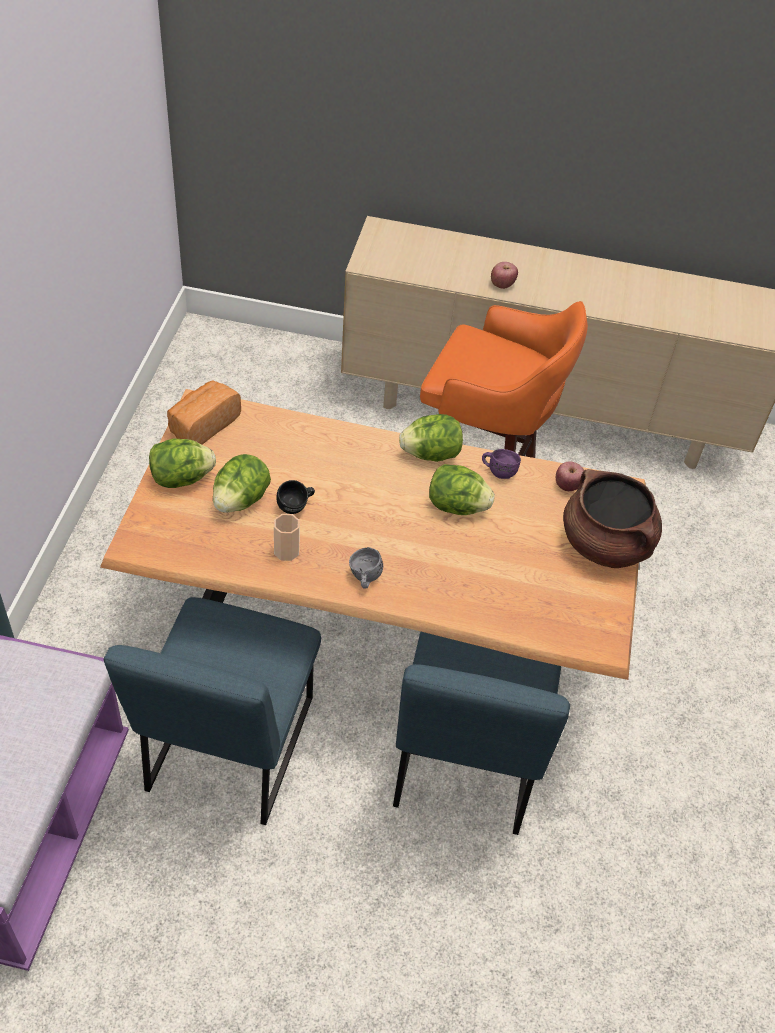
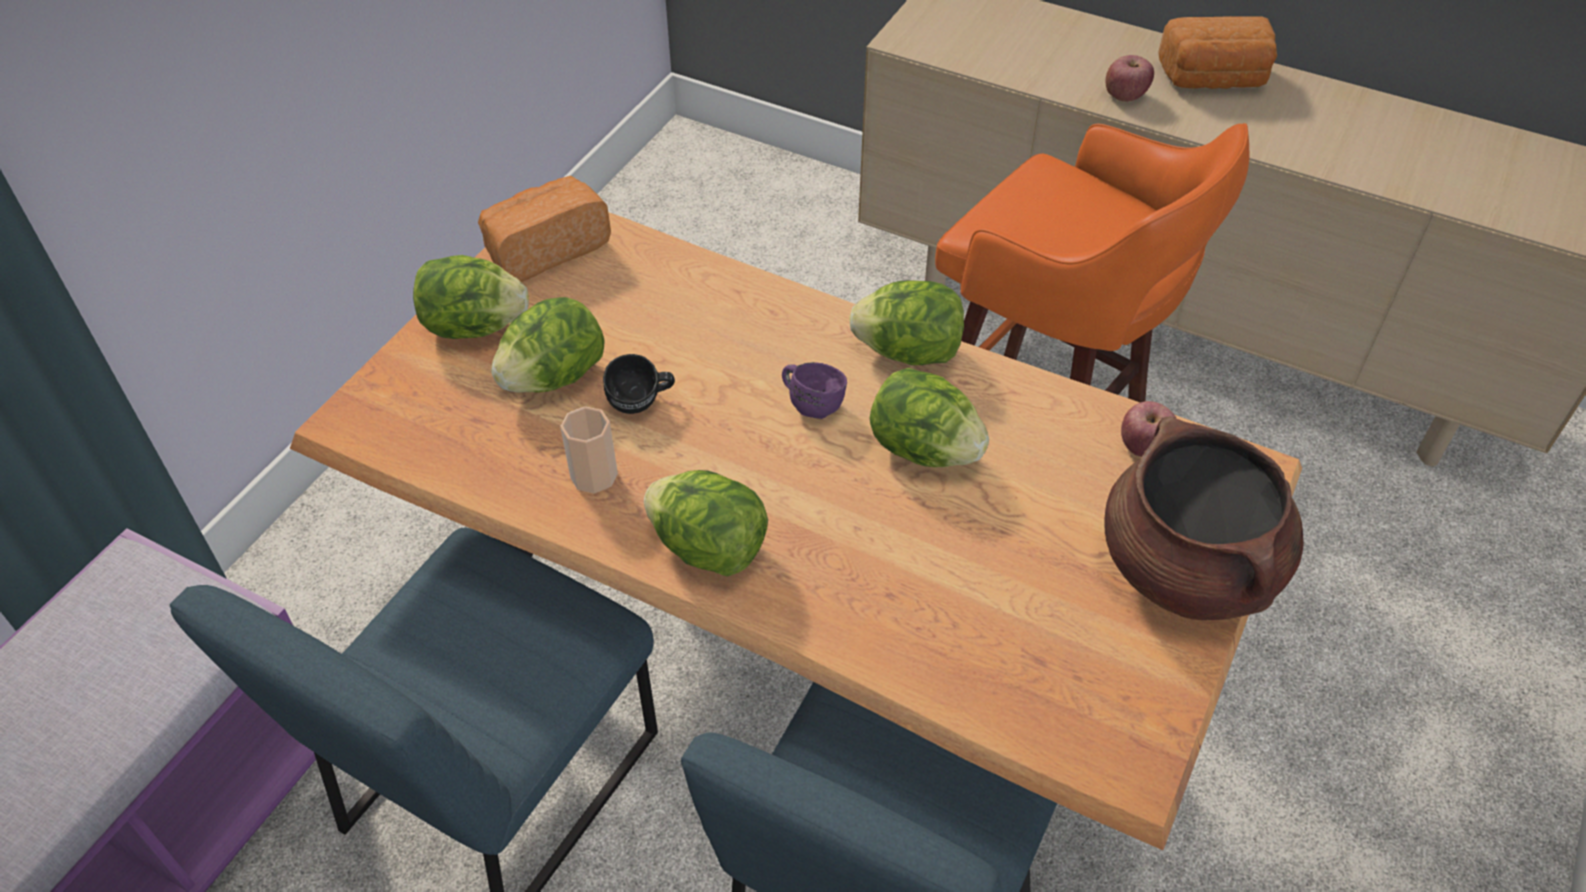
camera: 20 degrees right, 0 degrees up
(364, 578) = (709, 548): grey mug -> lettuce
(499, 471) = (1022, 400): purple mug -> purple mug (812, 402)
(547, 268) = (1213, 79): none -> bread

